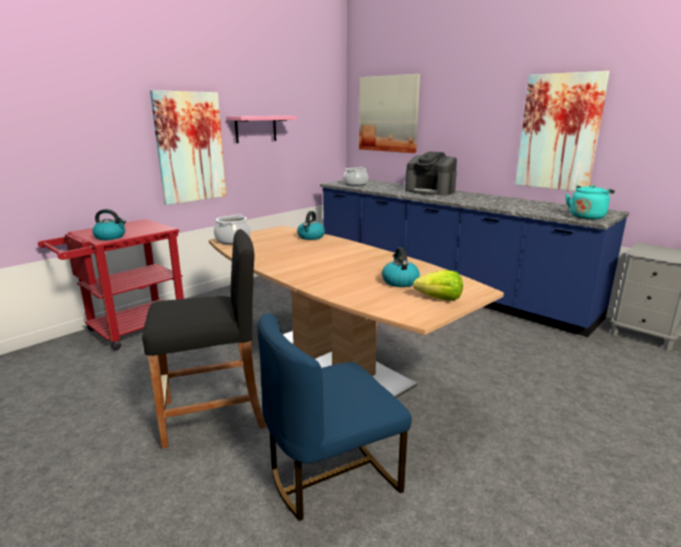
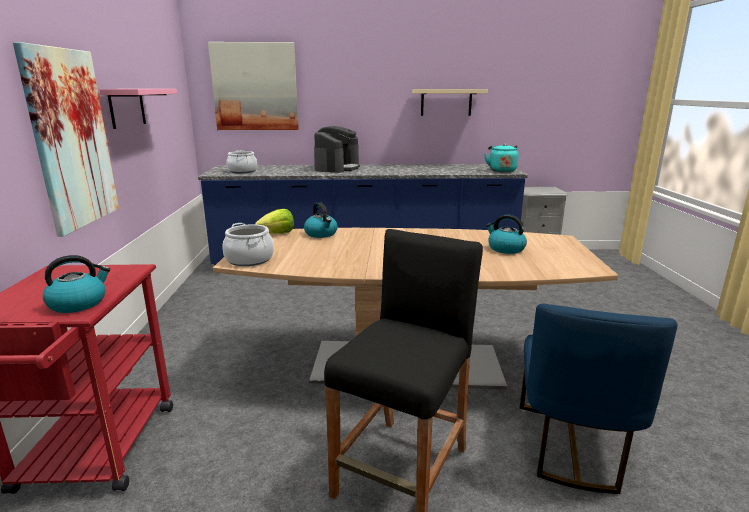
camera: 45 degrees left, 0 degrees up
(430, 191) = (337, 168): coffee machine -> coffee machine turned 60 degrees counterclockwise
(439, 299) = (562, 252): lettuce -> lettuce (277, 234)
(559, 132) = (446, 102): picture -> beige shelf

